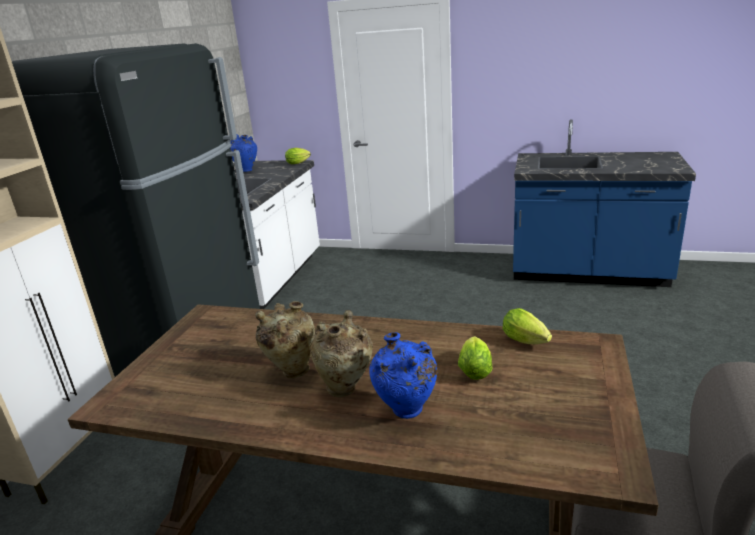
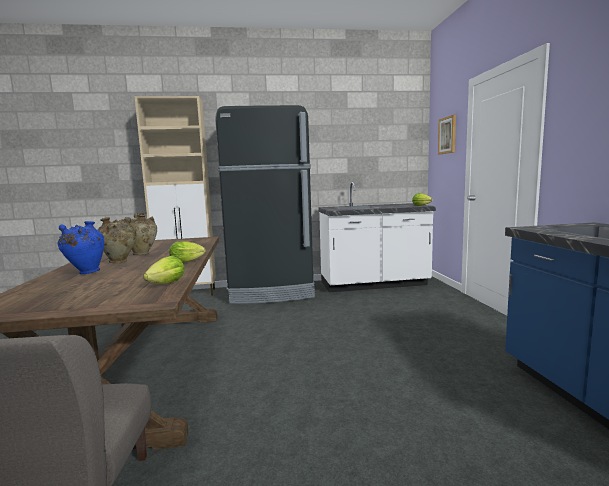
camera: 65 degrees right, 15 degrees down
(246, 170) = (389, 204): blue vase -> none
(292, 67) = (447, 135): none -> picture
(474, 369) = (129, 278): lettuce -> lettuce (188, 261)

